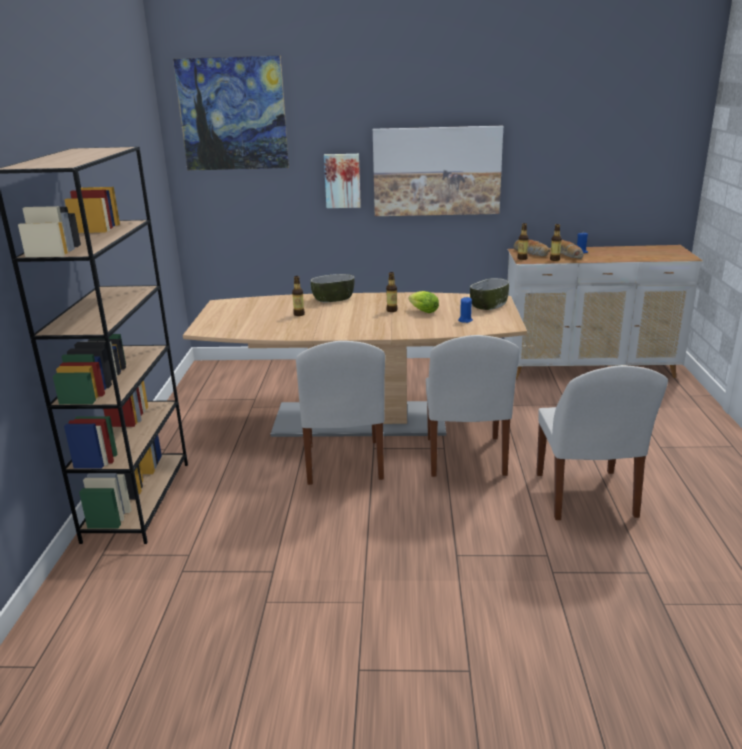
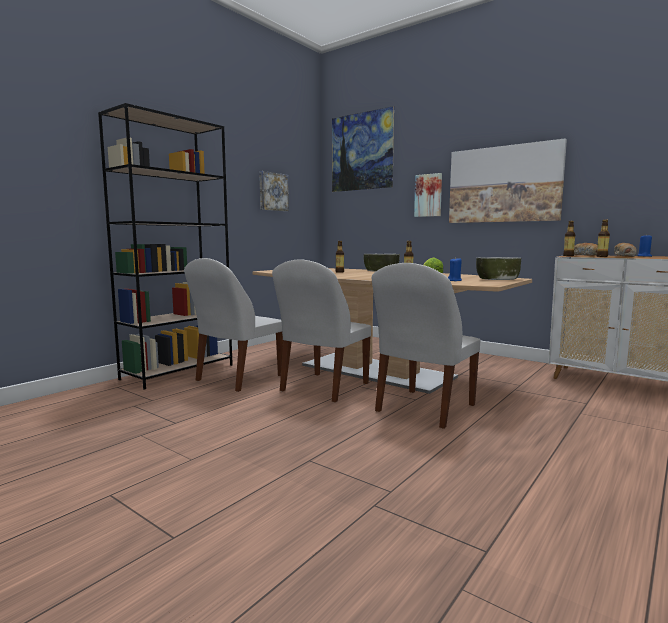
camera: 35 degrees right, 15 degrees down
(134, 195) = (273, 192): none -> picture
(585, 497) = (505, 466): white chair -> white chair (237, 379)

